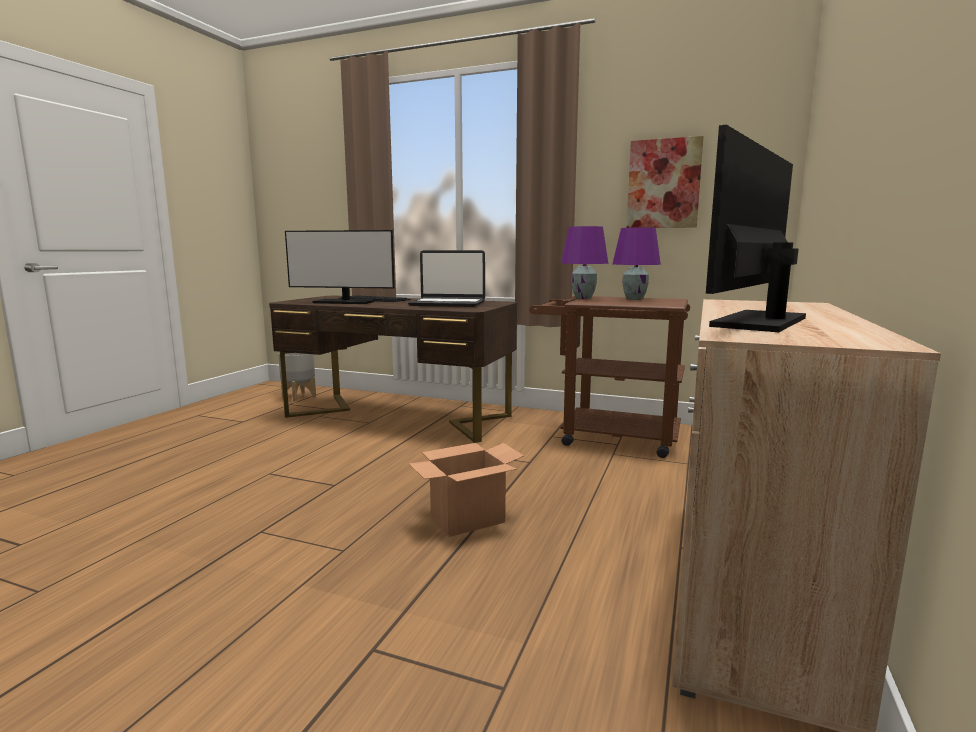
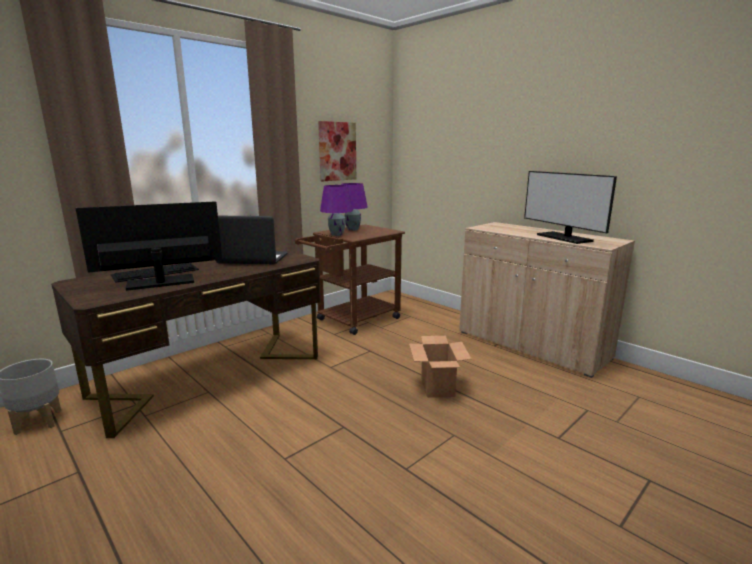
camera: 65 degrees left, 5 degrees up
(344, 302) = (161, 282): monitor -> monitor turned 150 degrees counterclockwise
(447, 304) = (252, 259): laptop -> laptop turned 120 degrees counterclockwise

